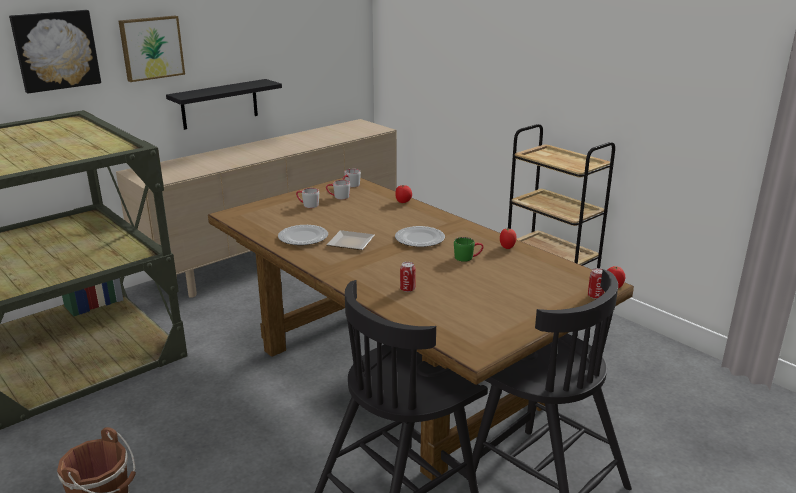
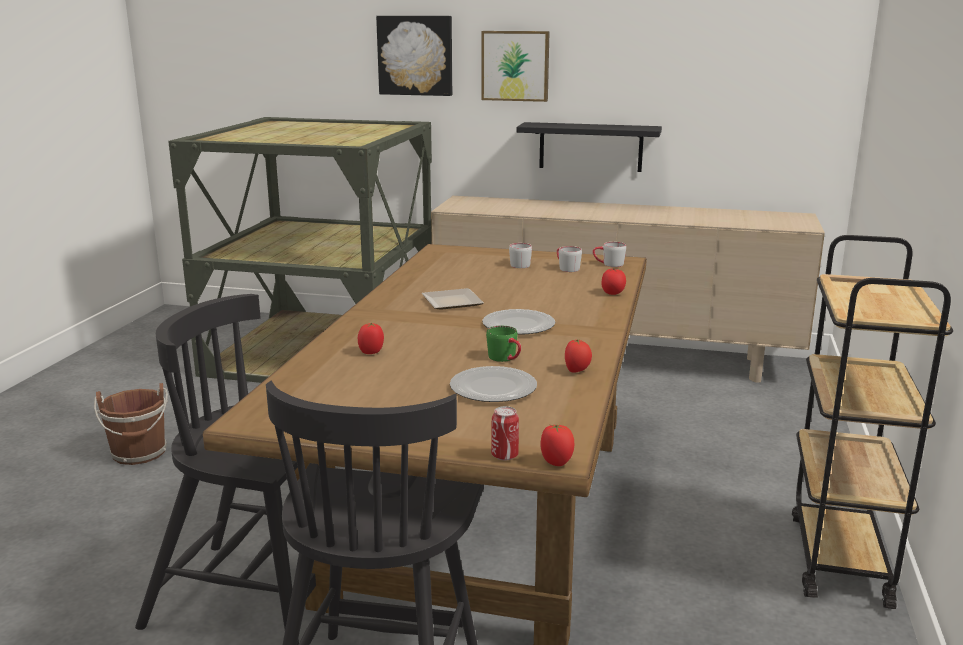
camera: 55 degrees right, 5 degrees down
(302, 237) = (433, 283): plate -> plate (493, 387)
(407, 289) = (371, 352): can -> tomato

